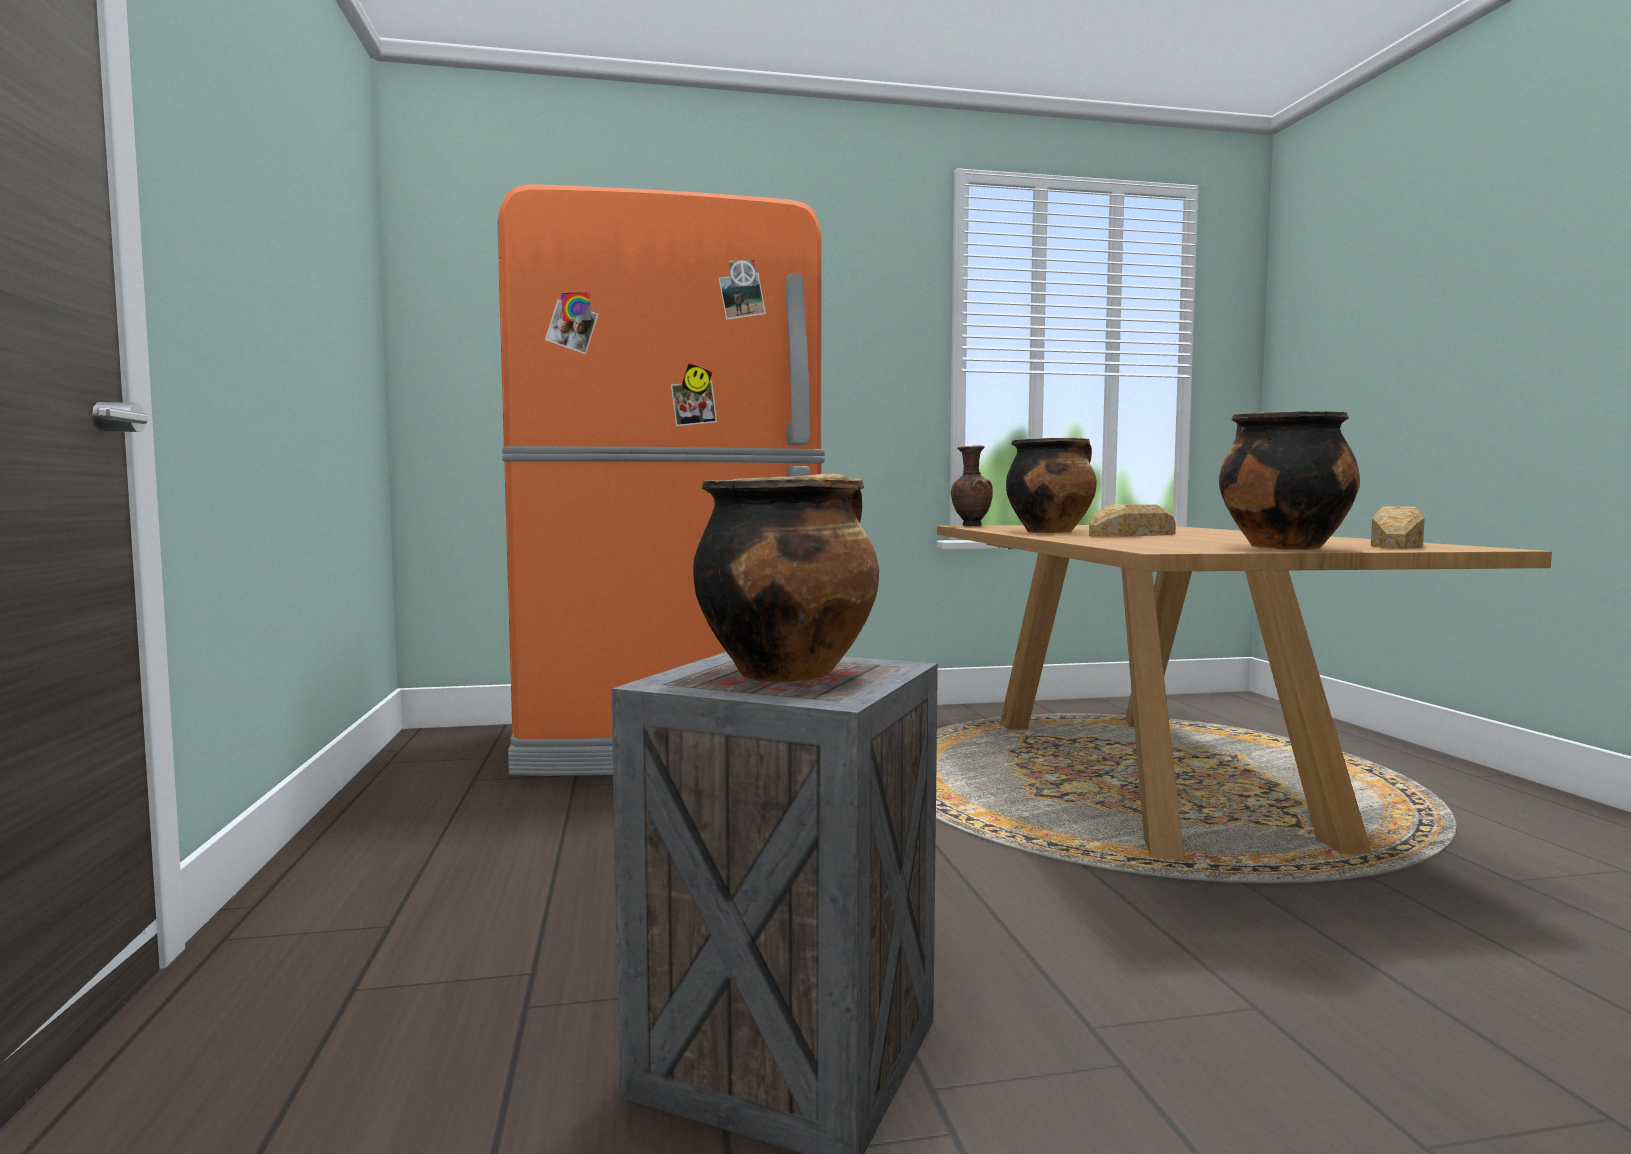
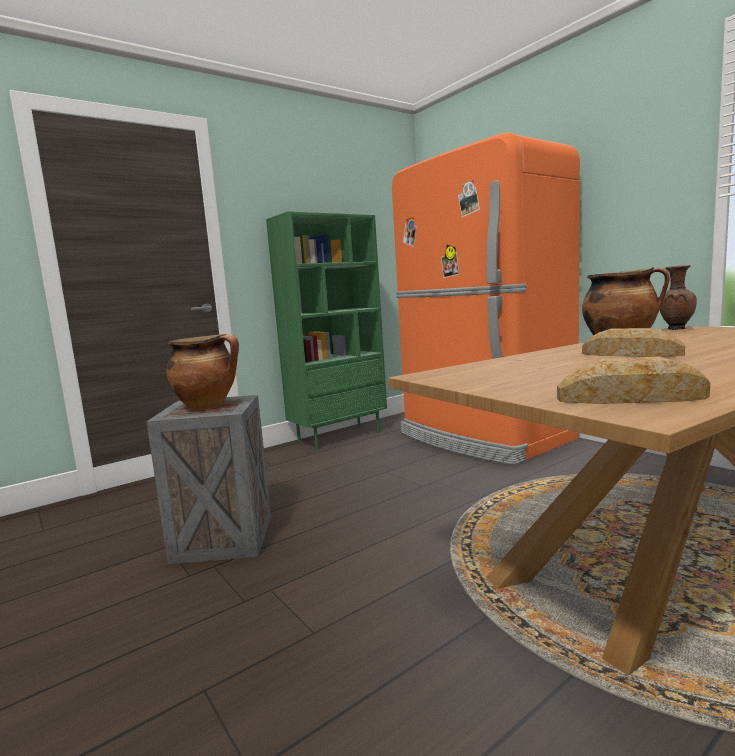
camera: 65 degrees right, 5 degrees up
(374, 823) = (339, 436): none -> green bookcase
(1280, 548) = (498, 384): cooking pot -> none

